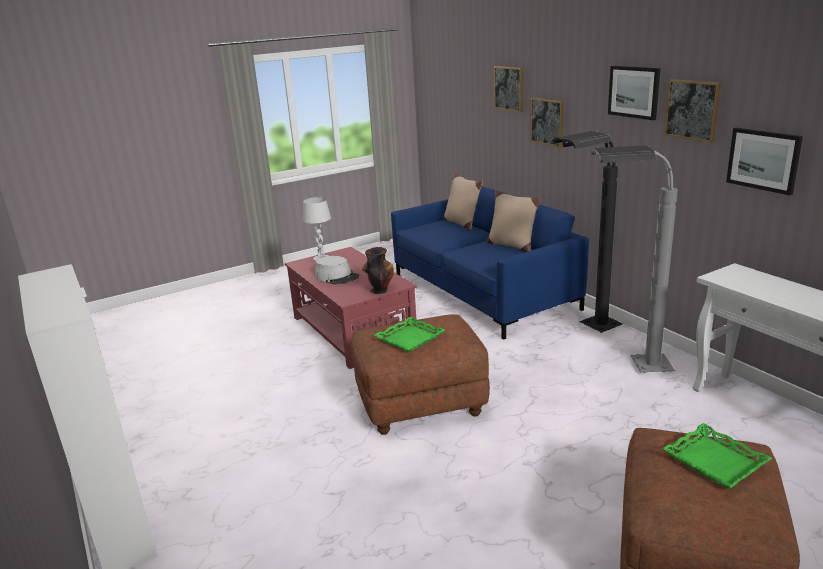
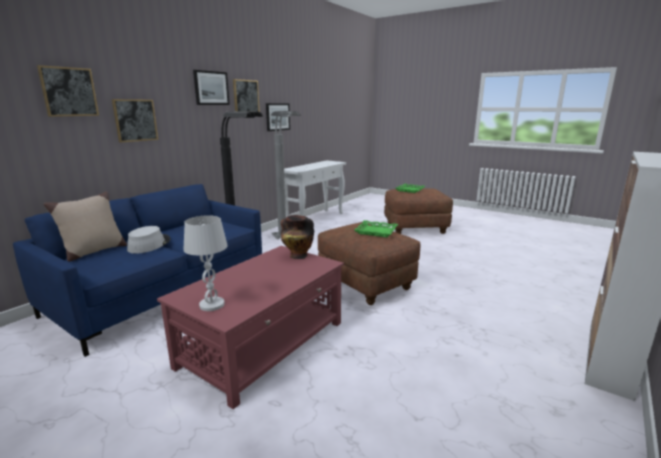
camera: 115 degrees left, 5 degrees down
(337, 277) = (272, 280): grey hat -> grey hat (149, 244)
(511, 245) = (182, 228): beige pillow -> none

